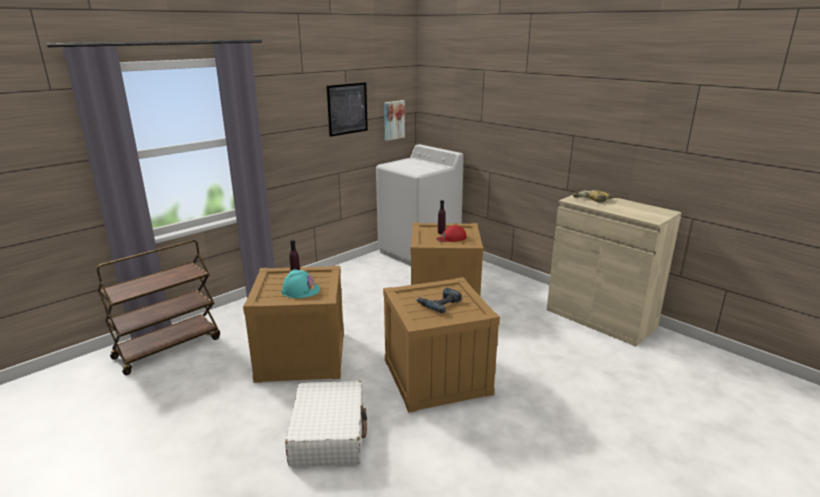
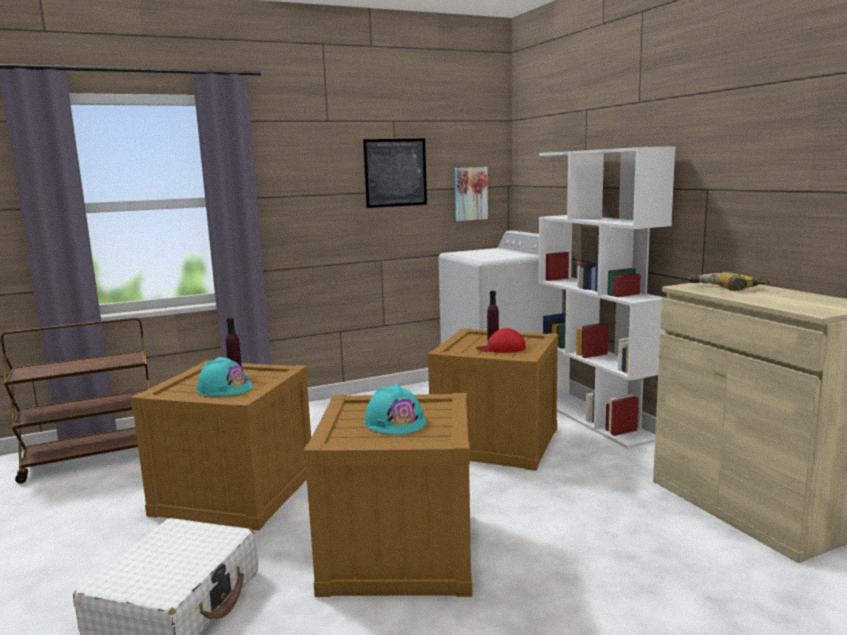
camera: 20 degrees right, 10 degrees down
(439, 303) = (395, 422): power drill -> turquoise hard hat
(492, 271) = (595, 419): none -> white bookcase

